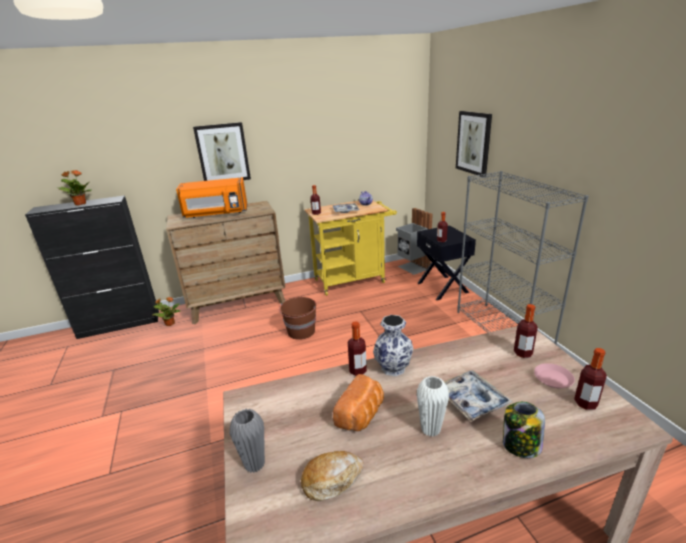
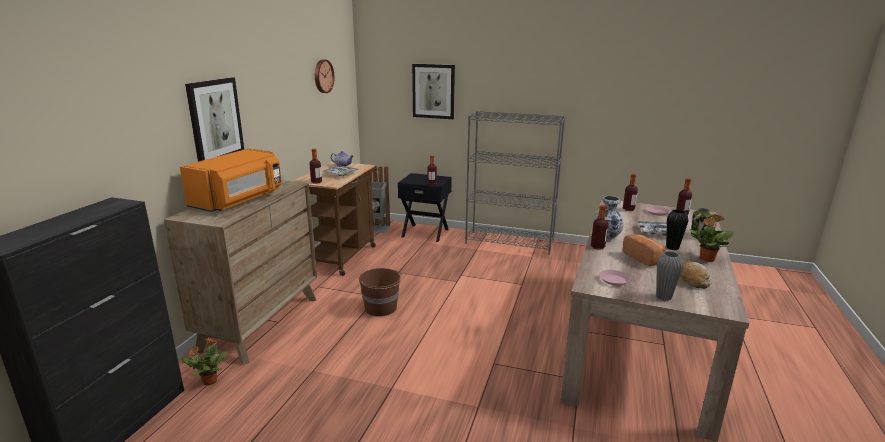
camera: 55 degrees left, 5 degrees down
(80, 204) = (70, 220): potted plant -> potted plant (706, 259)
(273, 410) = (614, 280): none -> pink plate
(353, 280) = (342, 255): yellow cart -> brown cart
(367, 121) = (322, 76): none -> wall clock
(430, 429) = (672, 247): white vase -> black vase

